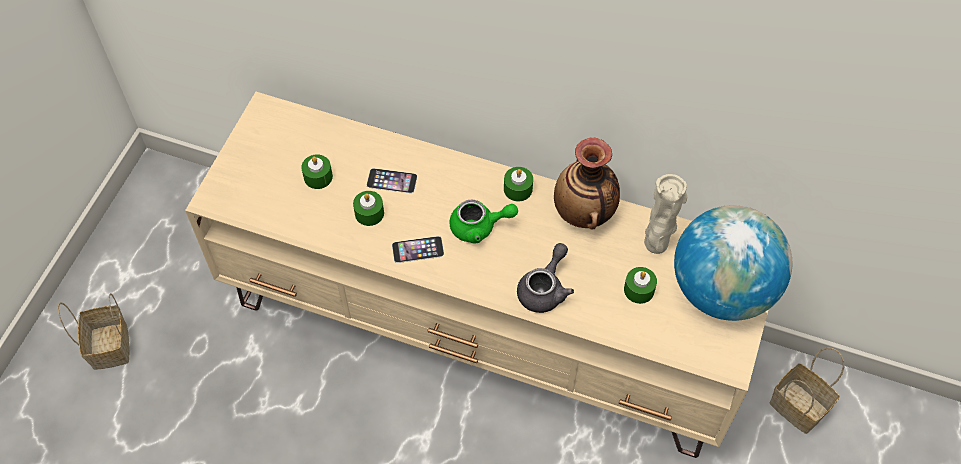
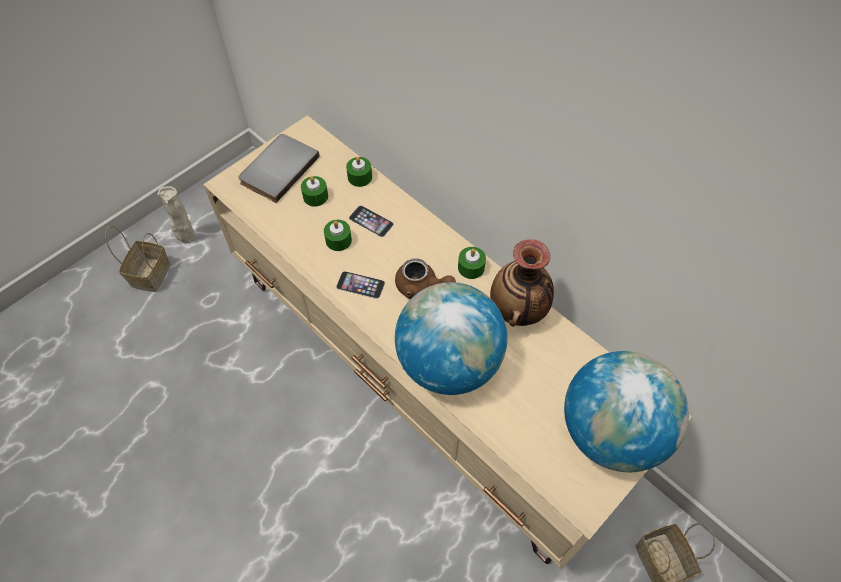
camera: 25 degrees right, 0 degrees up
(258, 162) = (277, 169): none -> grey book
(479, 227) = (421, 286): green teapot -> brown teapot
(545, 289) = (448, 362): grey teapot -> globe
(639, 290) = (532, 398): green candle -> green candle (360, 177)
(656, 245) = (569, 364): beige vase -> beige vase (187, 237)

